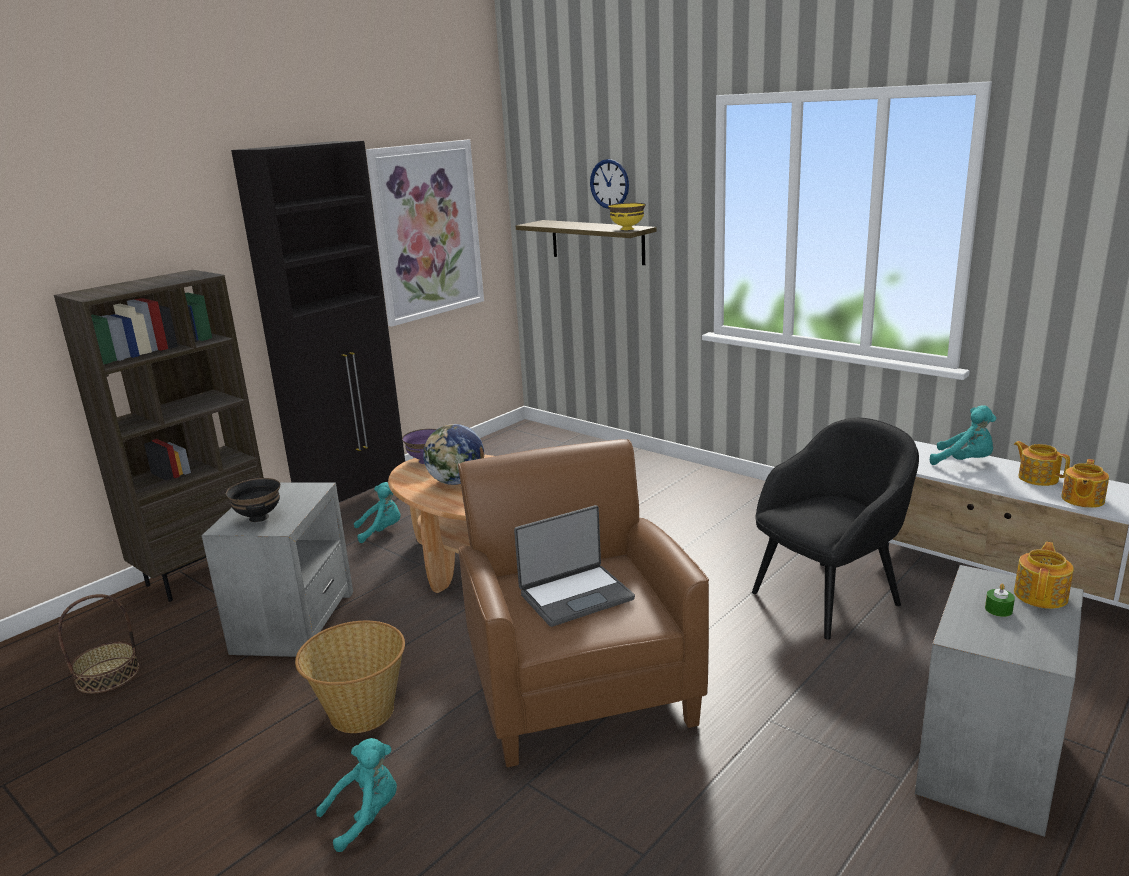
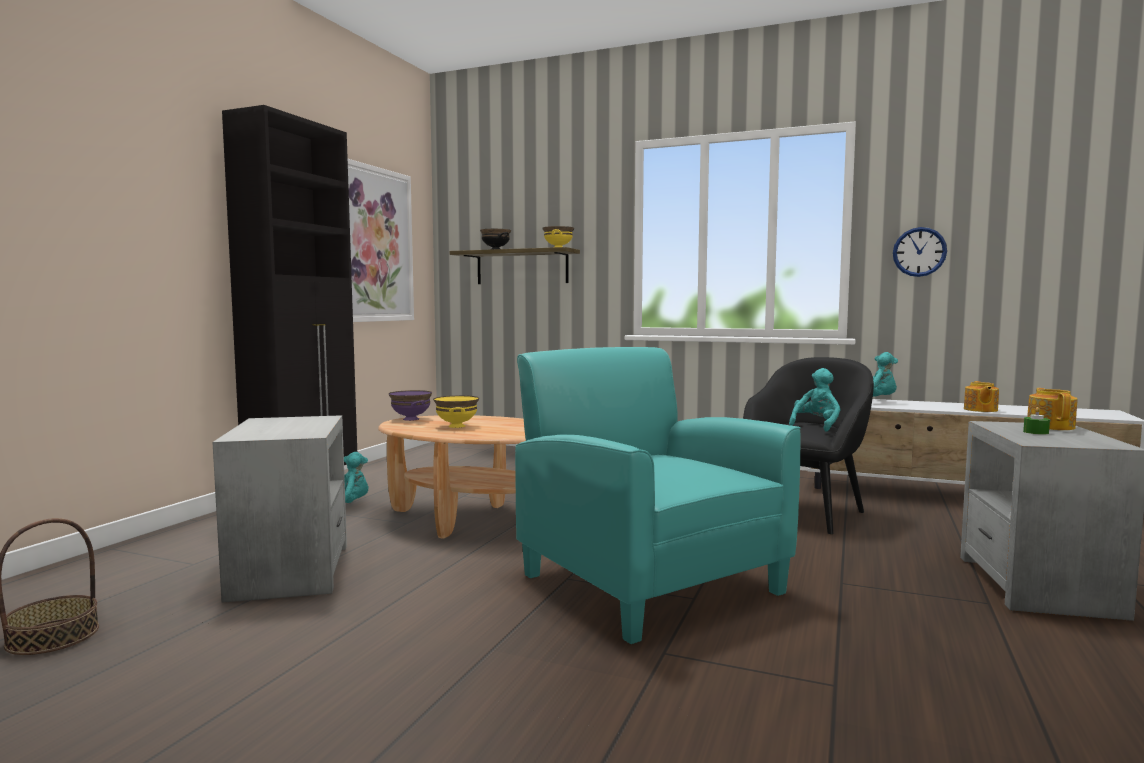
camera: 20 degrees left, 15 degrees down
(207, 570) = (150, 545): brown bookcase -> none
(258, 517) = (274, 431): black bowl -> black bowl (495, 249)
(361, 712) = (427, 626): basket -> none
(366, 816) = (503, 705): turquoise plush toy -> turquoise plush toy (816, 426)
(457, 482) = (457, 426): globe -> yellow bowl
(575, 596) = (660, 467): laptop -> none
(580, 686) = (648, 582): brown armchair -> turquoise armchair
(609, 184) = (535, 217): wall clock -> wall clock (919, 252)
(1037, 478) = (935, 404): teapot -> none

